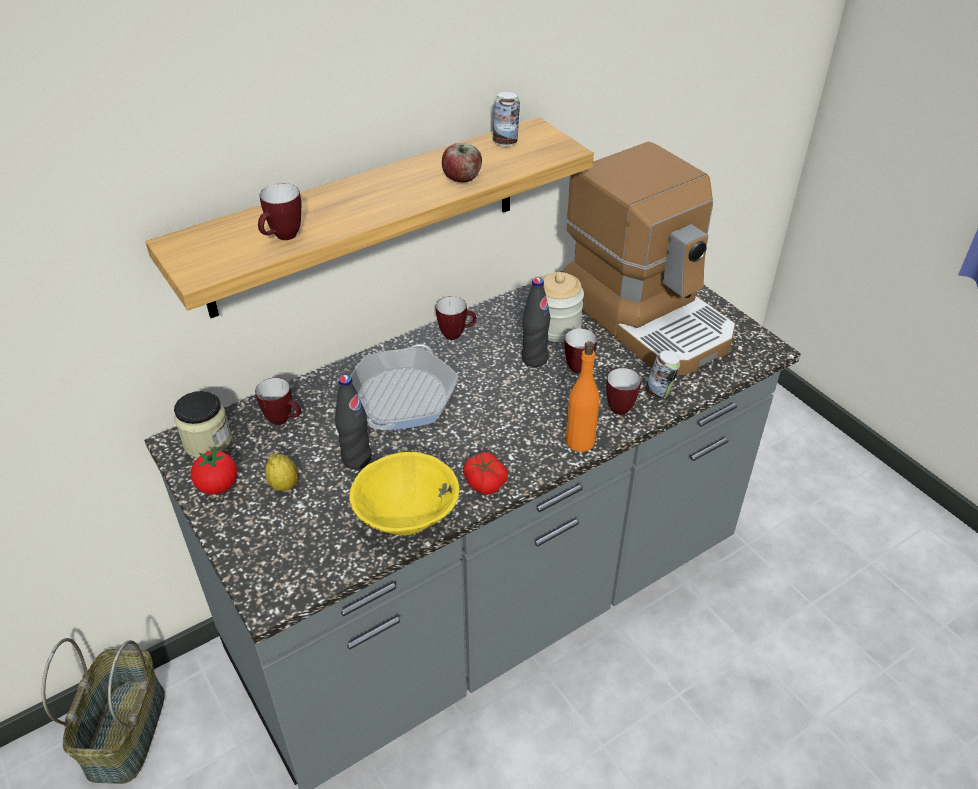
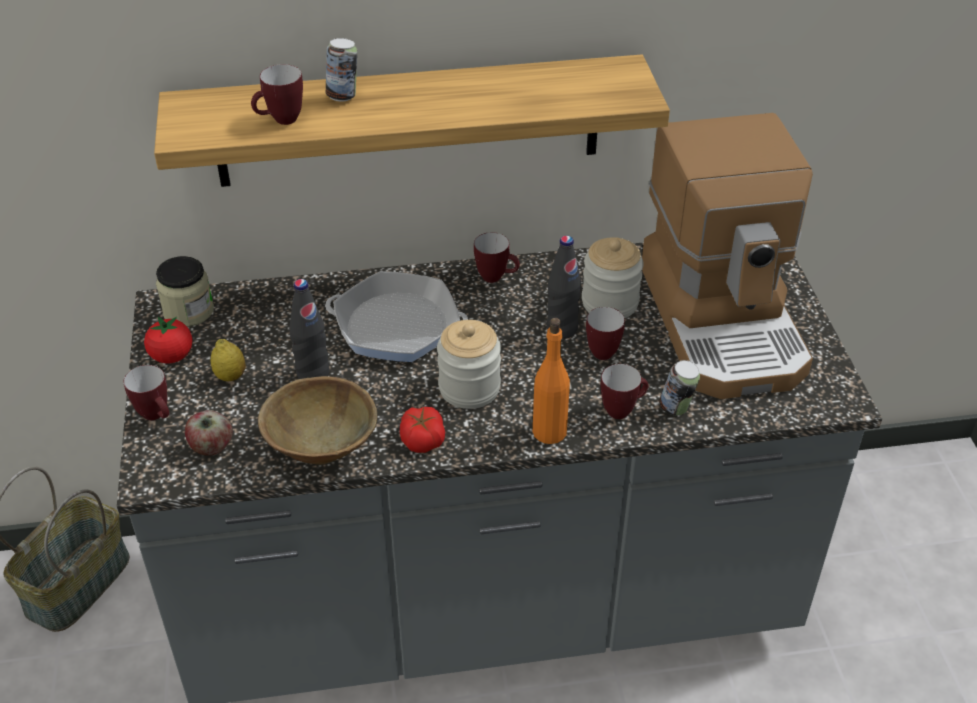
camera: 25 degrees right, 0 degrees up
(284, 420) = (270, 312): mug -> mug (157, 416)
(401, 397) = (397, 326): frying pan -> frying pan turned 60 degrees clockwise
(406, 519) = (321, 449): yellow bowl -> brown bowl
(462, 179) = (501, 104): apple -> apple (211, 447)
(494, 428) = (469, 388): none -> jar
(505, 142) = (581, 75): can -> can (343, 96)

